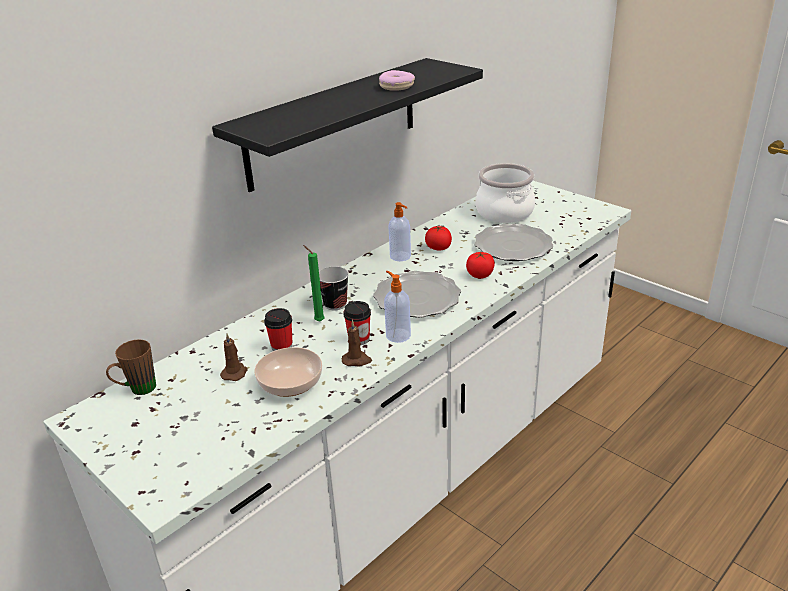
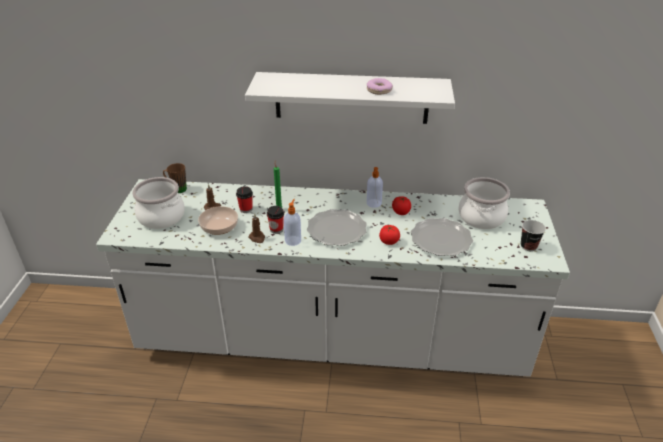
camera: 50 degrees right, 5 degrees up
(186, 429) = (162, 216): none -> cooking pot
(334, 123) = (351, 98): black shelf -> white shelf
(335, 304) = (299, 206): cup -> cup (528, 246)

